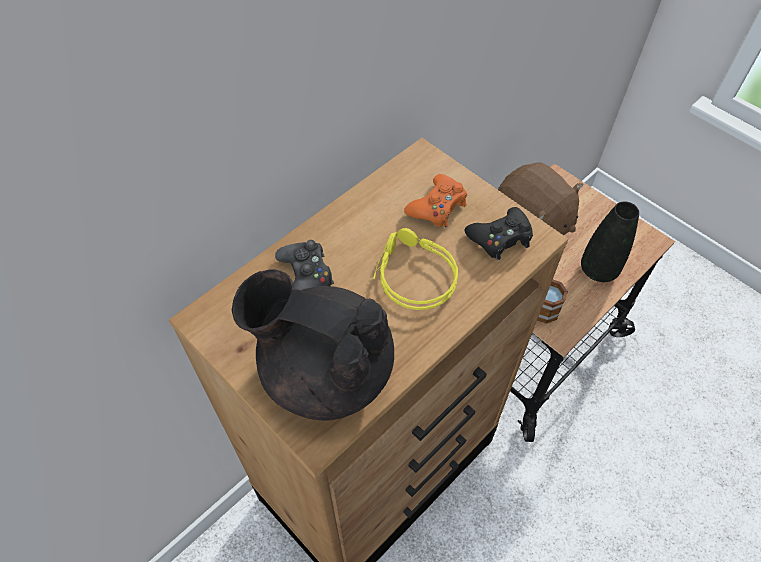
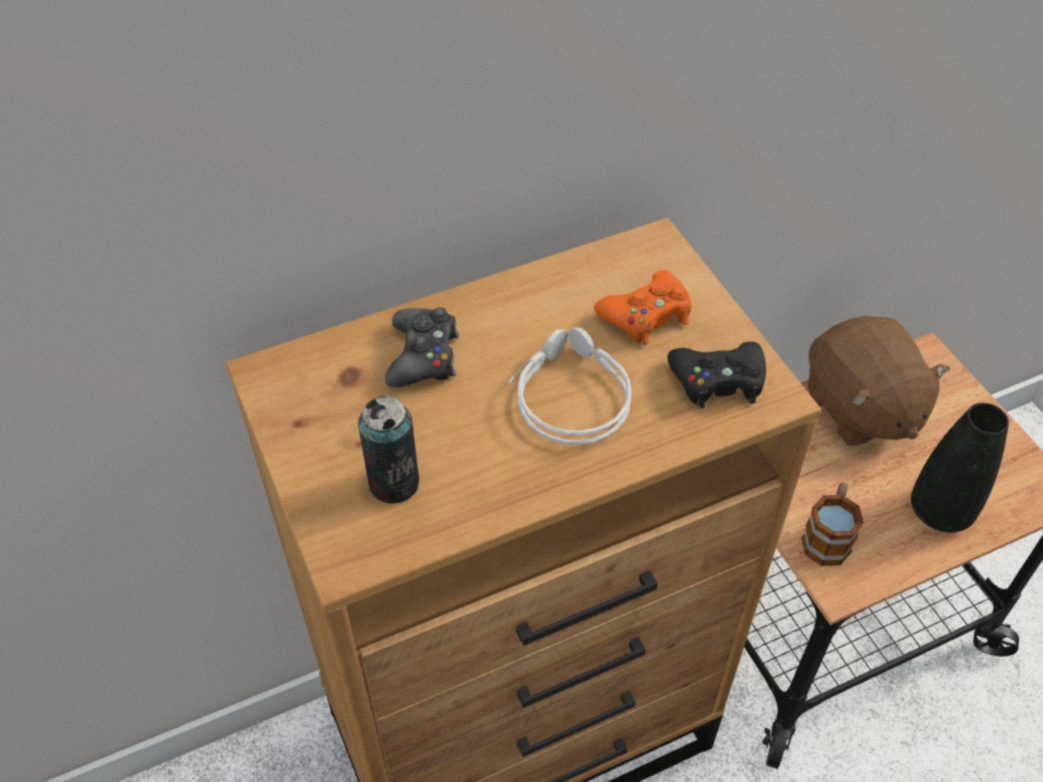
camera: 20 degrees right, 5 degrees down
(325, 371) = (394, 483): black teapot -> can
(412, 274) = (568, 394): yellow headphones -> grey headphones

